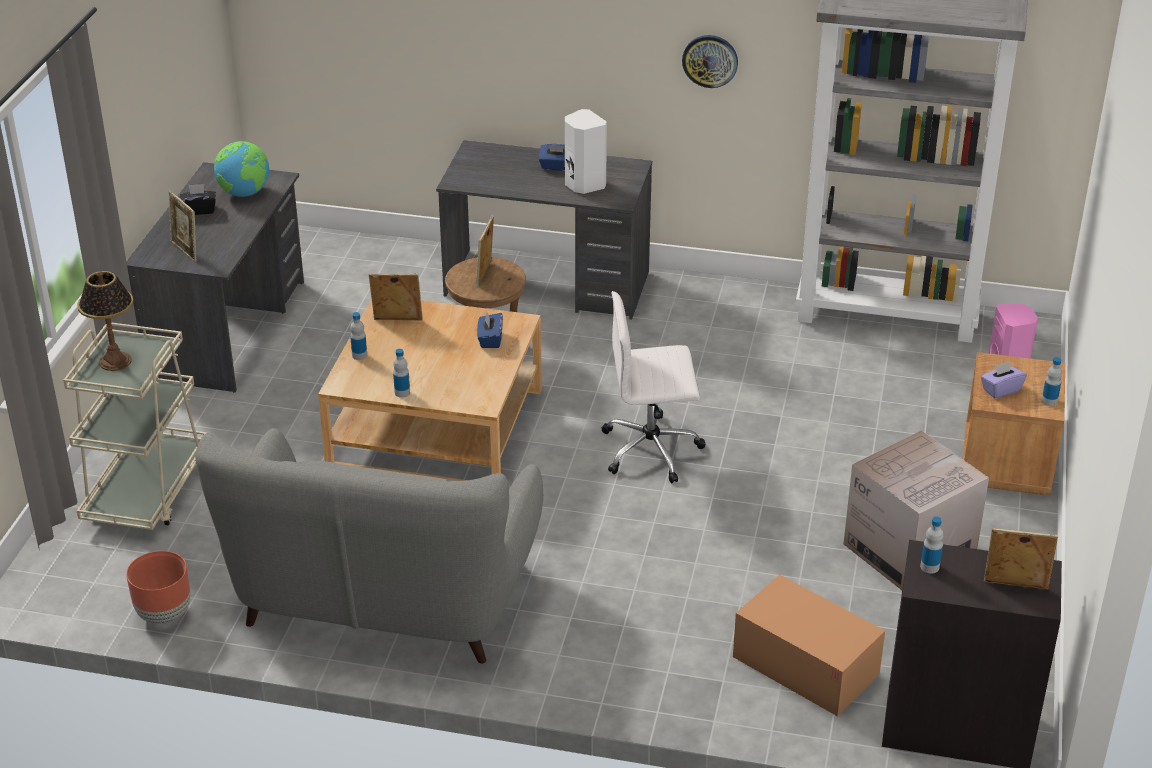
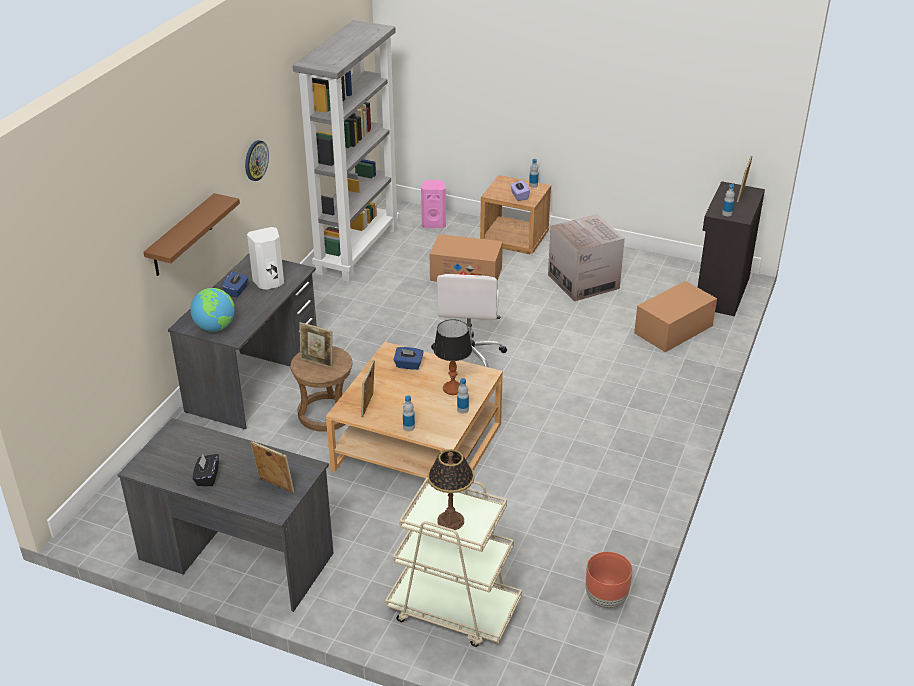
camera: 80 degrees left, 0 degrees up
(186, 251) = (275, 486): picture frame -> picture frame turned 120 degrees counterclockwise
(245, 193) = (191, 449): globe -> globe (215, 327)
(383, 598) = (600, 485): grey sofa -> none
(446, 380) = (453, 389): none -> table lamp
(529, 60) = (182, 236): none -> brown shelf
(871, 424) = (466, 274): none -> cardboard box

